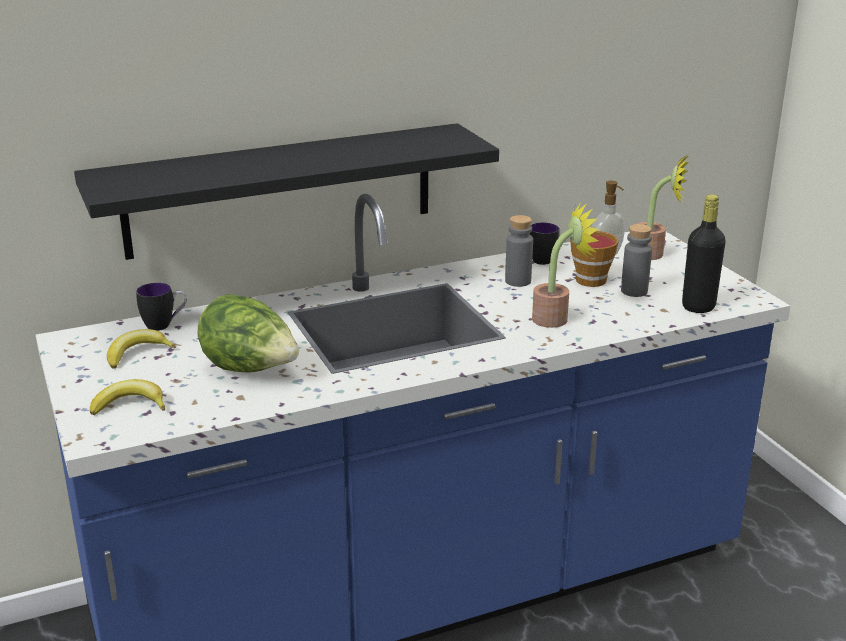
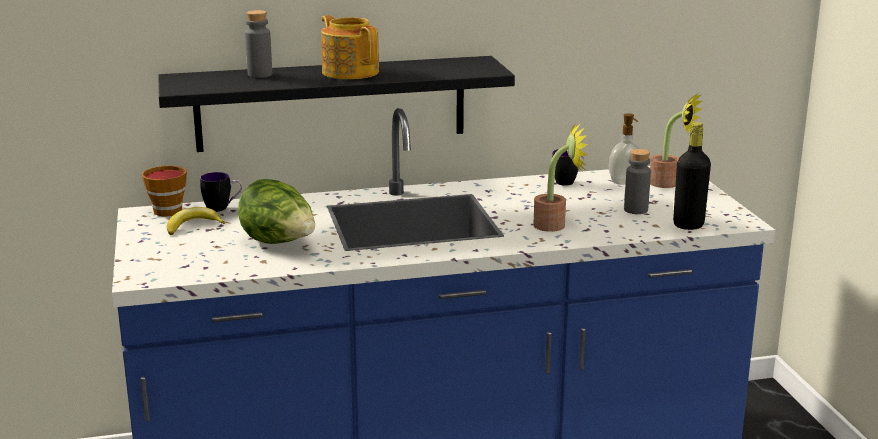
camera: 10 degrees right, 5 degrees down
(130, 405) = (174, 260): banana -> none
(308, 155) = (350, 72): none -> teapot
(518, 281) = (535, 196): grey bottle -> grey bottle (260, 75)
(588, 279) = (599, 198): cup -> cup (168, 210)

